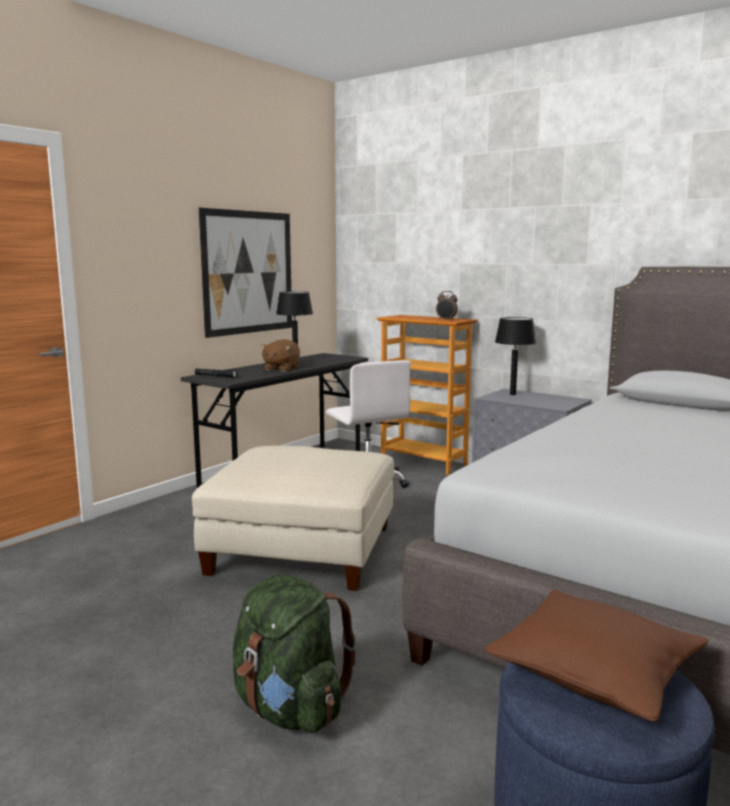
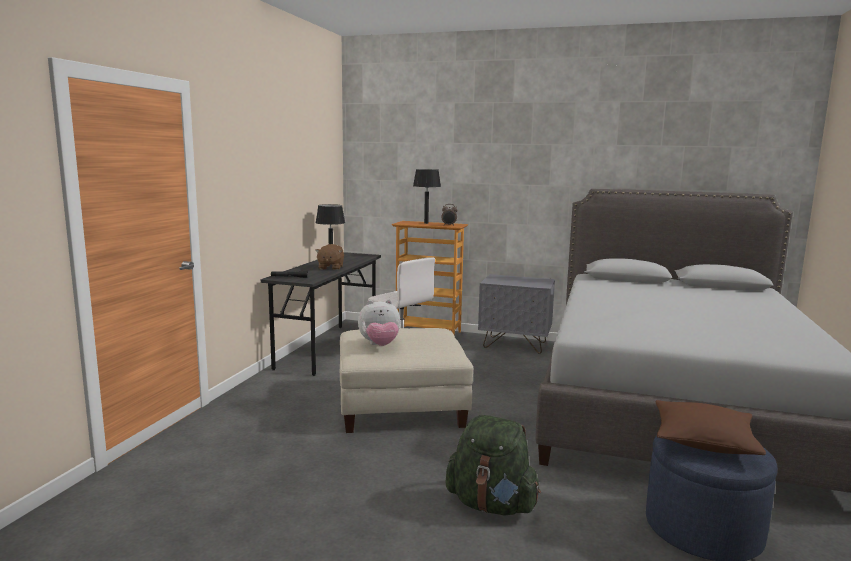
camera: 20 degrees left, 0 degrees up
(248, 272) = (296, 190): picture -> none
(266, 466) = (380, 345): none -> plush toy
(513, 394) = (501, 278): black table lamp -> black table lamp (426, 223)

